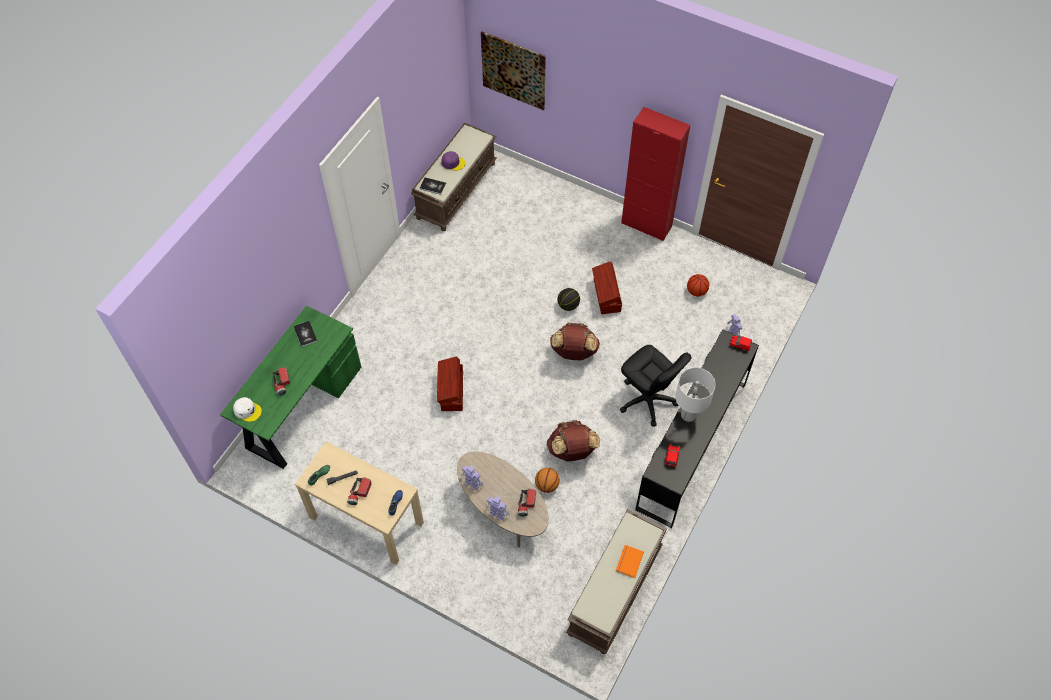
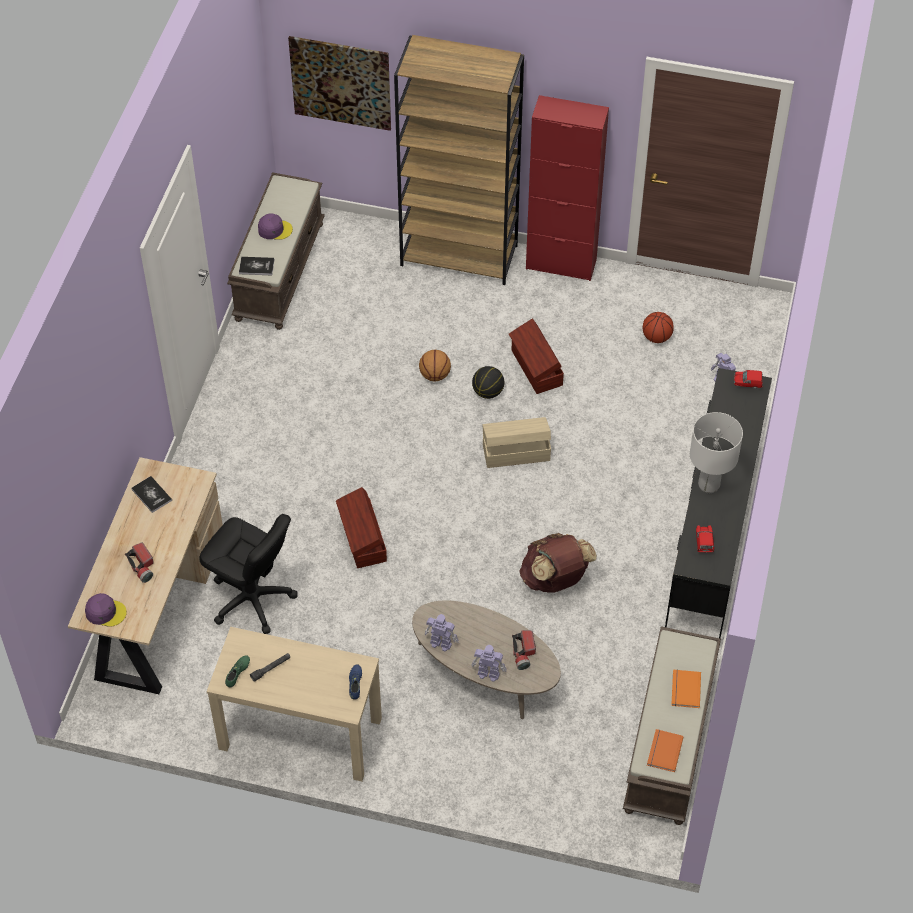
camera: 15 degrees left, 5 degrees down
(247, 410) = (105, 612): white cap -> purple cap
(301, 408) = (156, 609): green desk -> beige desk
(359, 493) = (301, 682): flashlight -> none
(546, 485) = (534, 631): basketball -> basketball (434, 375)
(573, 352) = (515, 452): brown backpack -> beige storage box
(579, 204) = (460, 255): none -> brown bookcase
(599, 604) = (663, 751): none -> orange book
(647, 400) = (635, 492): black office chair -> black office chair (252, 599)

